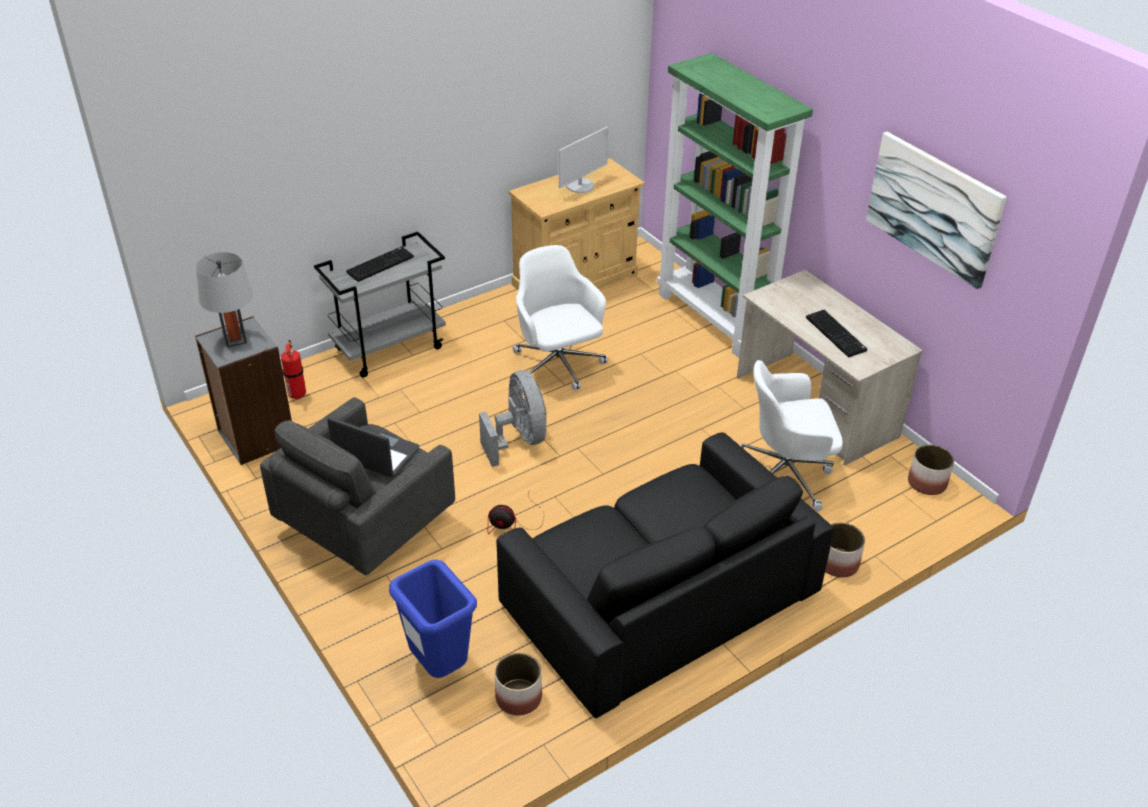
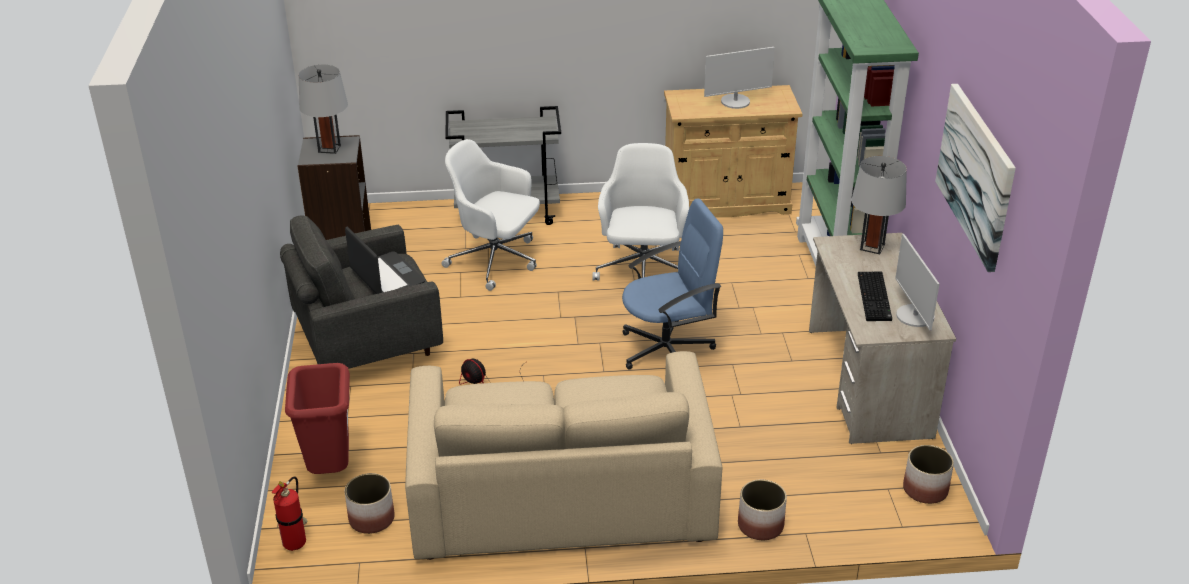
camera: 30 degrees right, 5 degrees down
(297, 394) = (402, 225): fire extinguisher -> fire extinguisher (296, 542)
(380, 264) = (506, 125): keyboard -> none
(439, 666) = (330, 470): blue trash can -> red trash can
(519, 440) = (553, 319): grey fan -> none
(639, 434) = (667, 350): none -> blue office chair
(658, 598) = (560, 489): black sofa -> beige sofa
(785, 475) = (779, 431): white office chair -> white office chair (496, 261)
(795, 289) = (872, 247): none -> grey table lamp
(878, 341) = (914, 316): none -> monitor

